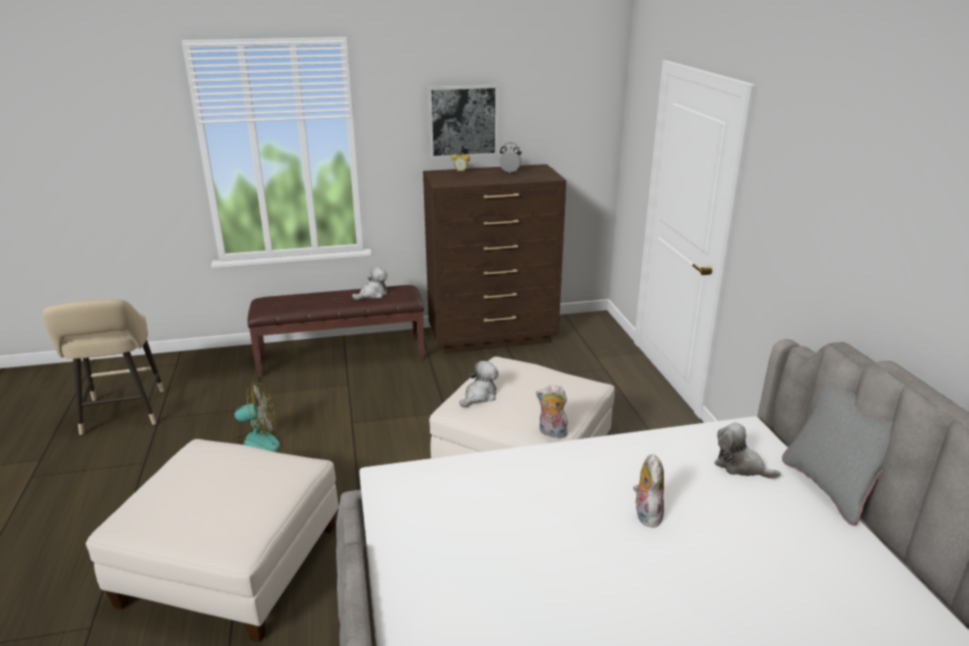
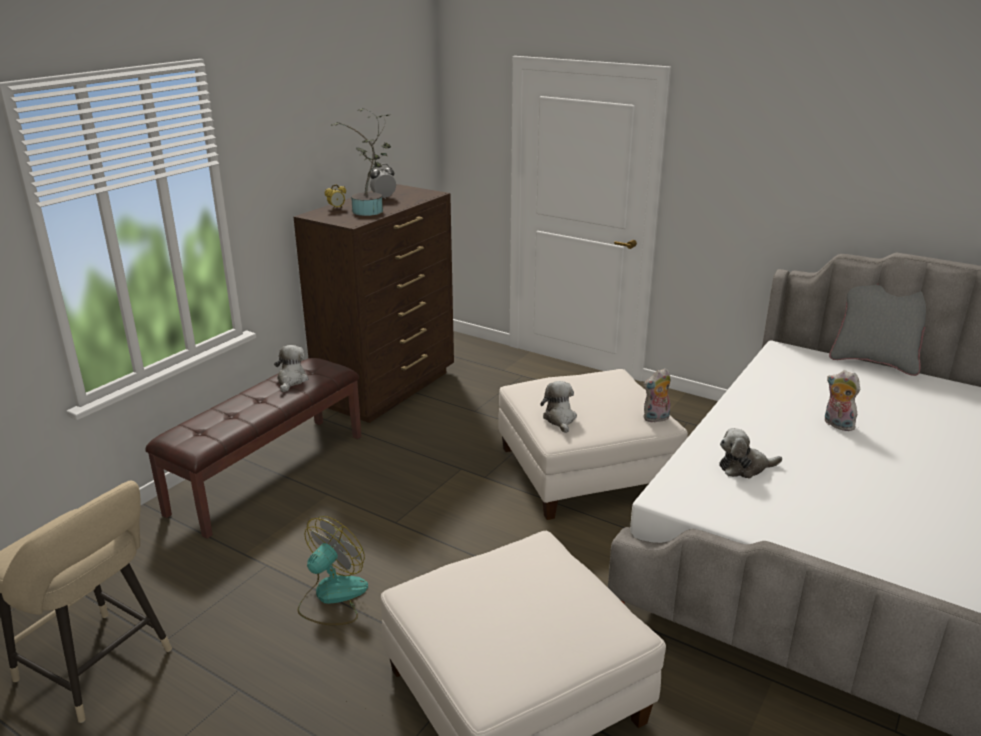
camera: 45 degrees left, 0 degrees up
(463, 121) = (320, 149): picture -> none
(473, 179) = (370, 212): none -> potted plant
(740, 466) = (820, 372): plush toy -> plush toy (744, 467)

